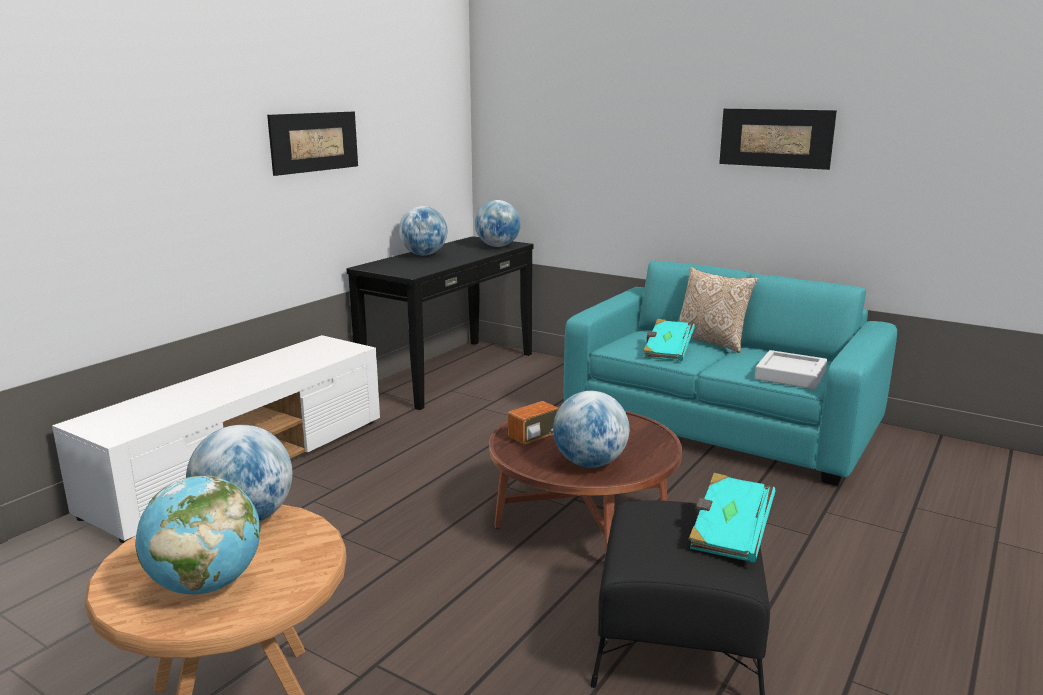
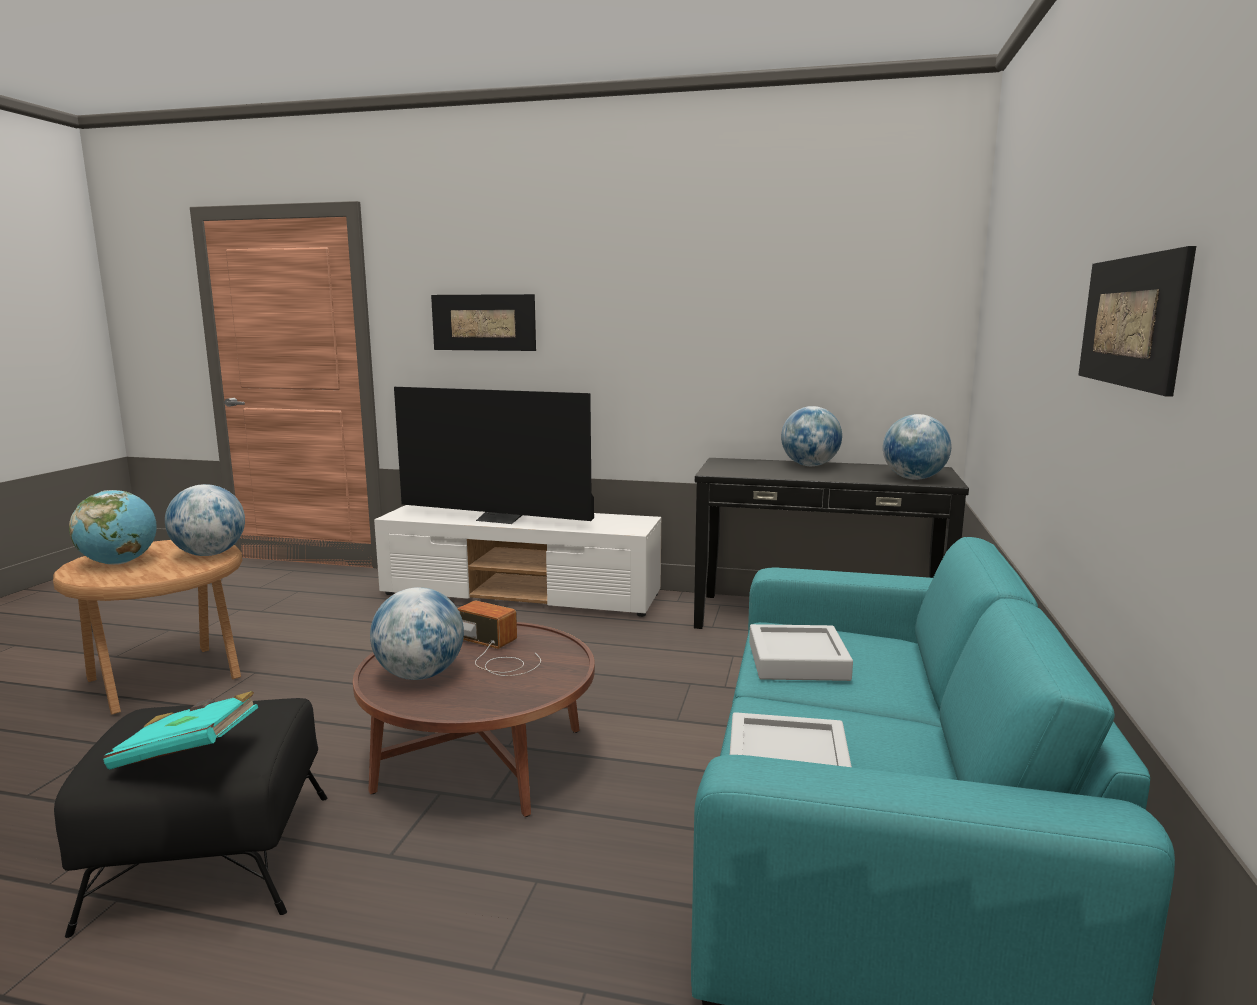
camera: 70 degrees right, 5 degrees down
(227, 388) = (500, 519): none -> television
(314, 142) = (685, 320): picture -> picture (483, 322)
(667, 352) = (797, 661): turquoise book -> grey tray
(711, 342) = (915, 694): pillow -> none

